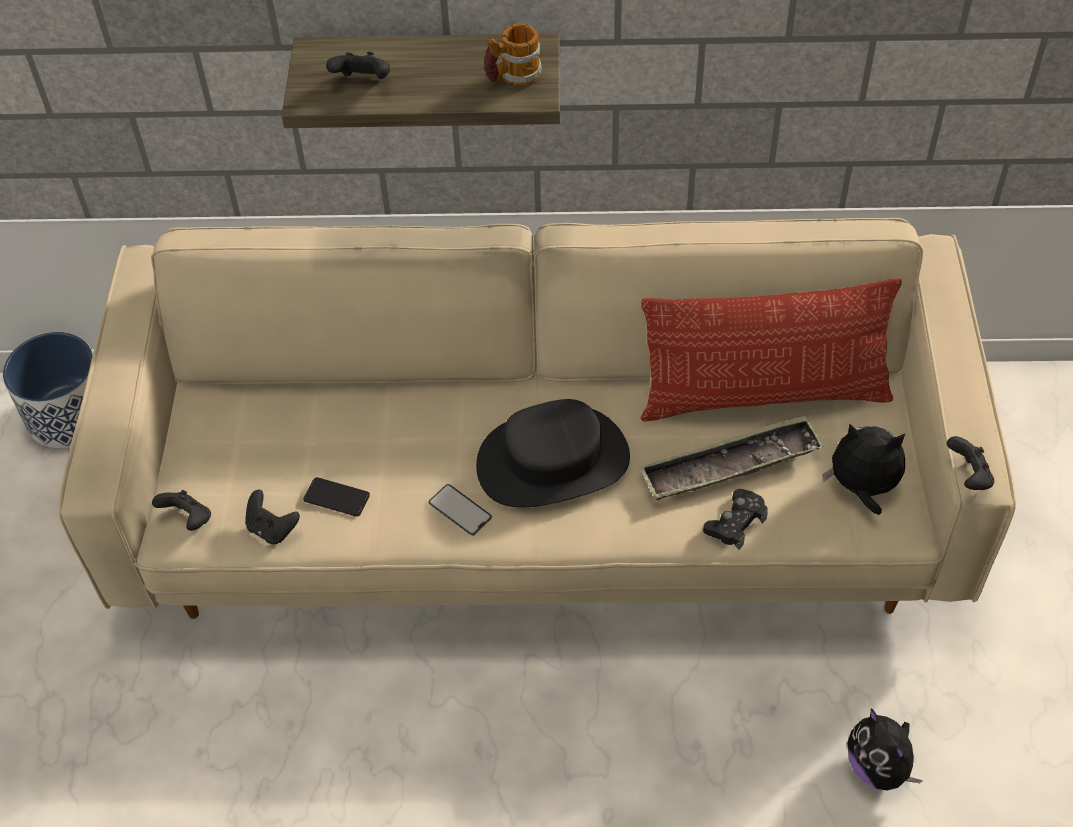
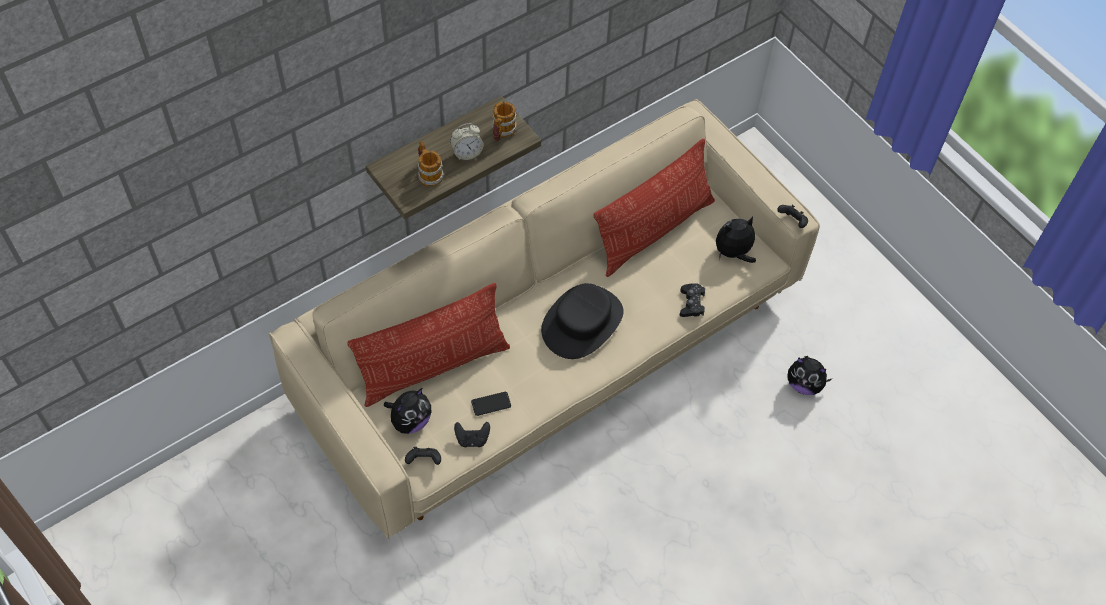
camera: 40 degrees left, 5 degrees up
(71, 414) = (244, 454): planter -> none
(219, 460) = (410, 421): none -> plush toy
(309, 410) = (433, 367): none -> pillow
(363, 82) = (428, 173): black game controller -> mug
(439, 81) = (467, 153): none -> alarm clock
(460, 510) = (558, 373): phone -> none
(729, 465) = (666, 276): tray -> none

